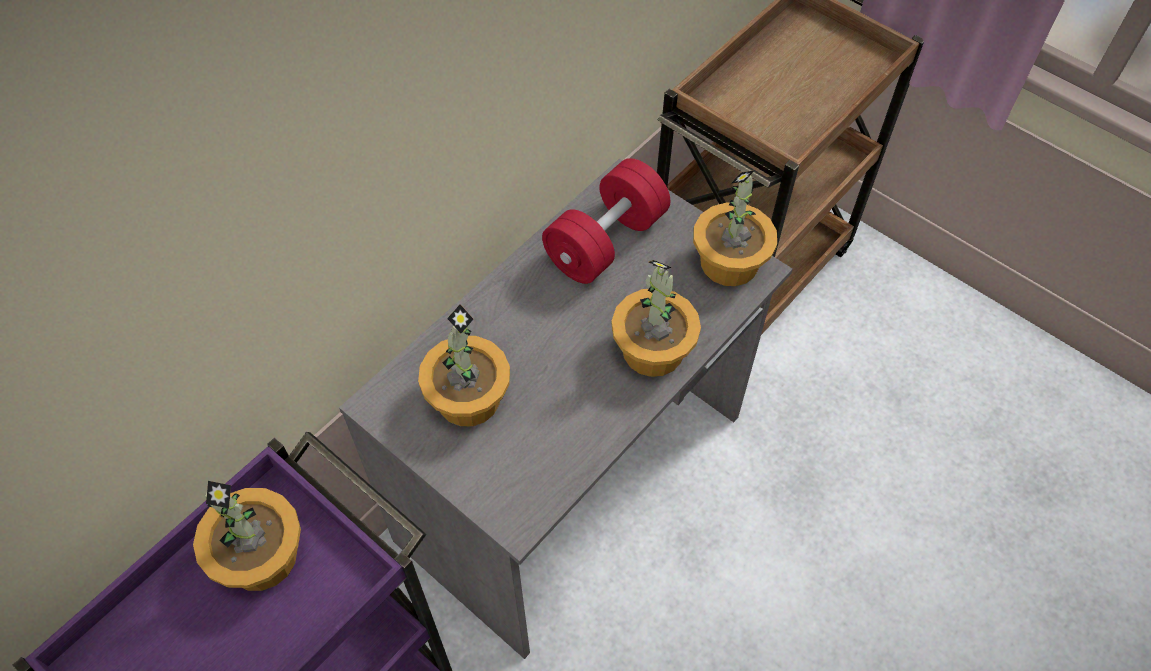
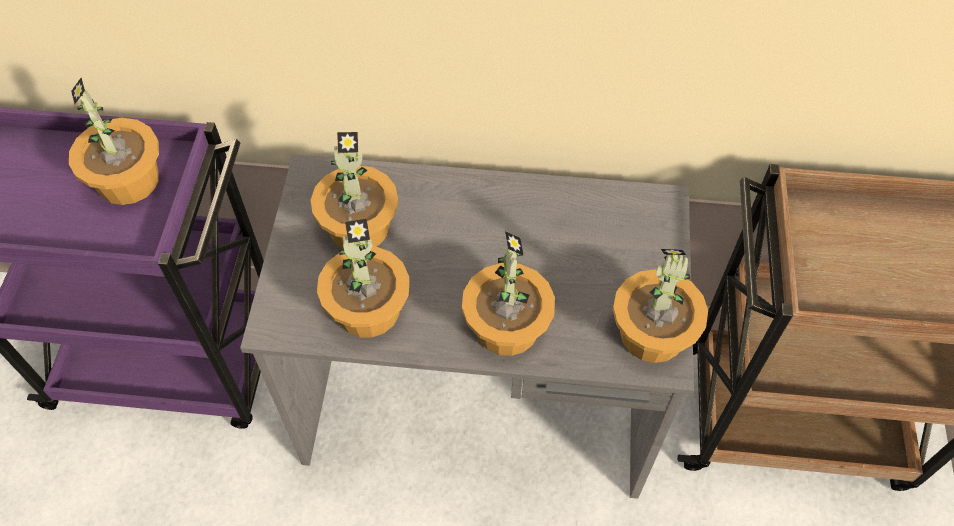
camera: 55 degrees right, 0 degrees up
(558, 438) = (368, 308): none -> potted plant
(606, 241) = (590, 228): red dumbbell -> none

